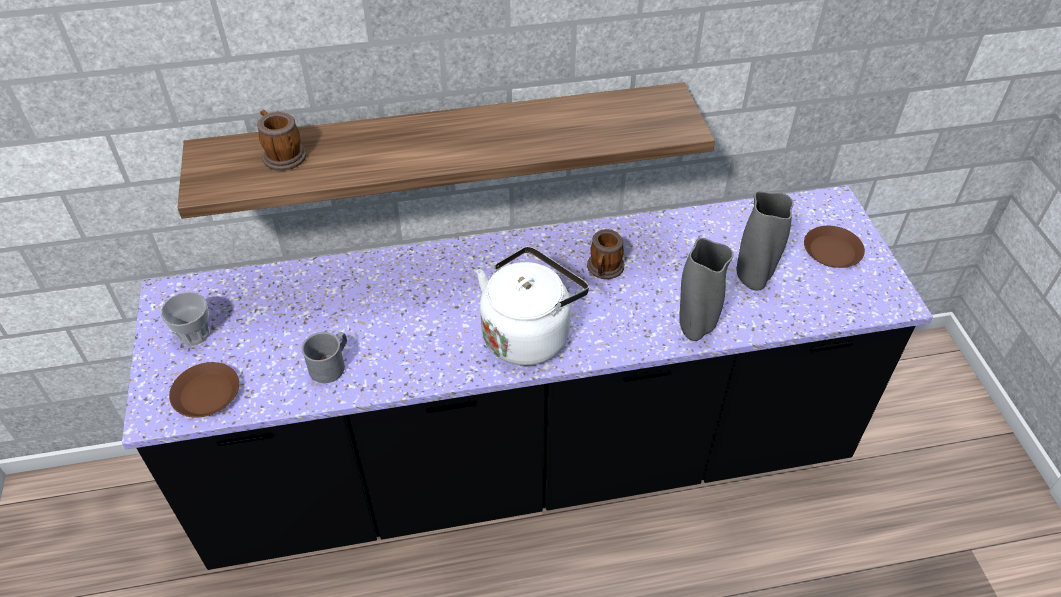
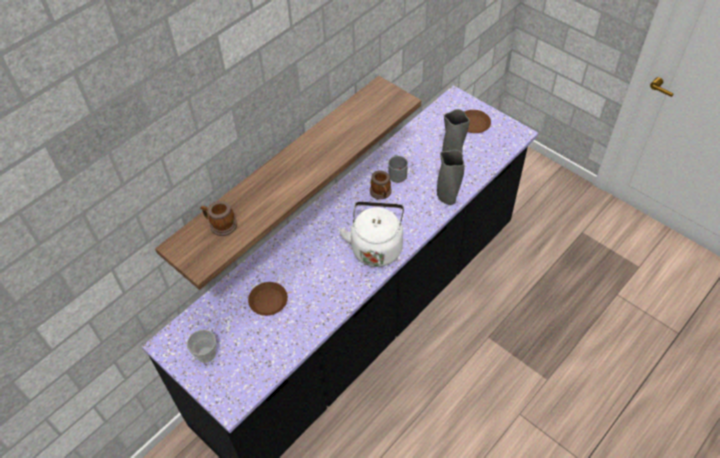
camera: 35 degrees left, 5 degrees up
(206, 394) = (247, 378): brown plate -> brown plate (268, 301)
(331, 365) = (296, 322): grey mug -> grey mug (397, 173)

